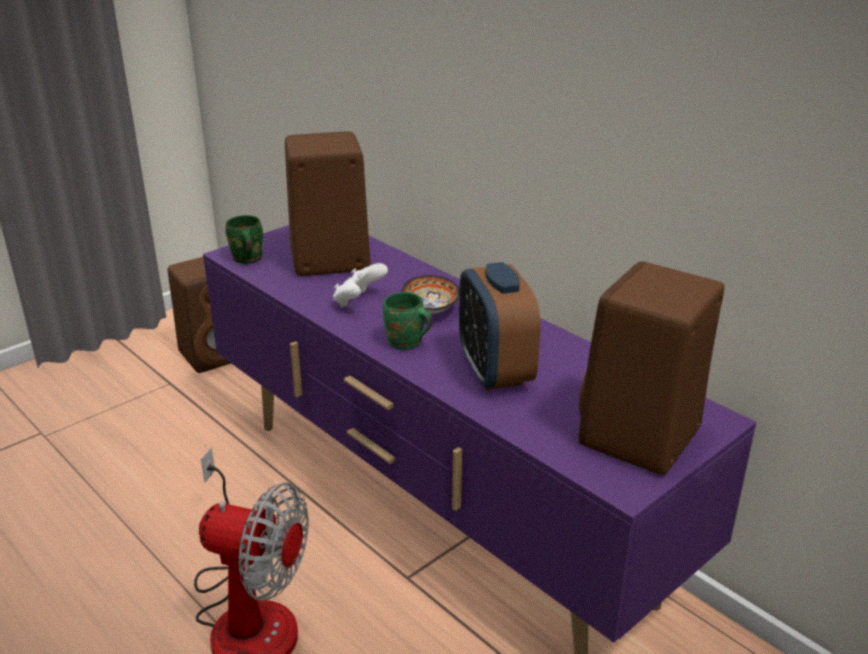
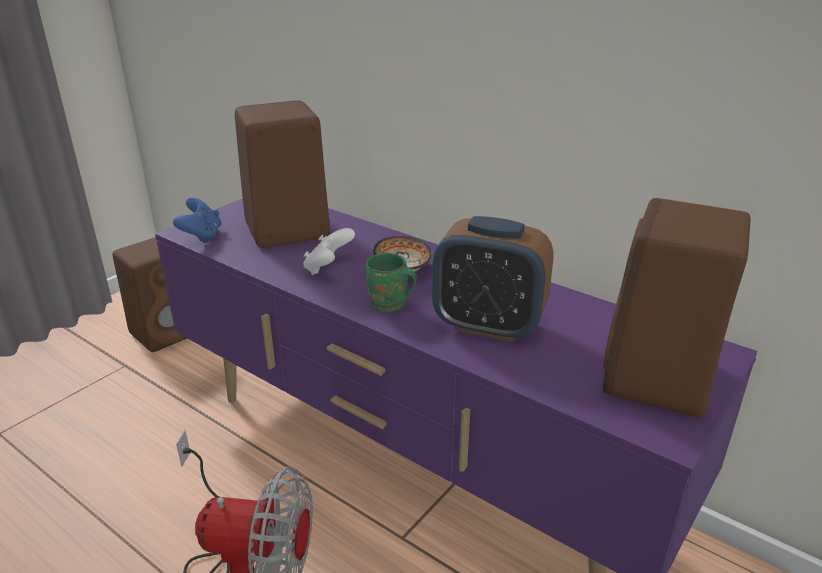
camera: 10 degrees left, 0 degrees up
(246, 259) = (202, 236): green mug -> blue game controller
(495, 371) = (488, 325): alarm clock -> alarm clock turned 45 degrees counterclockwise

